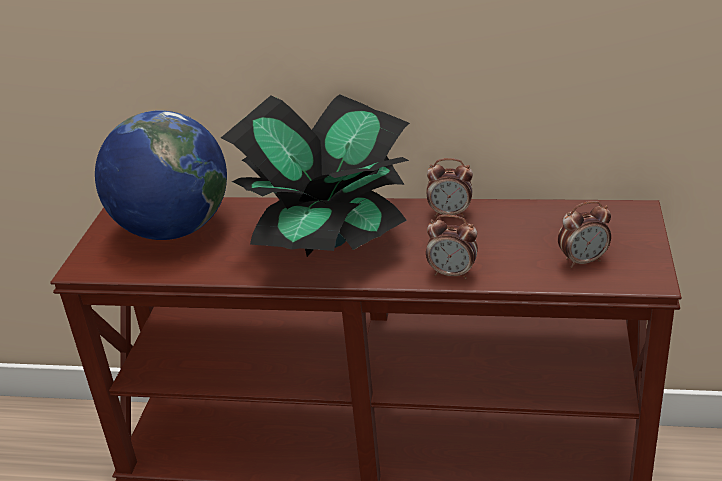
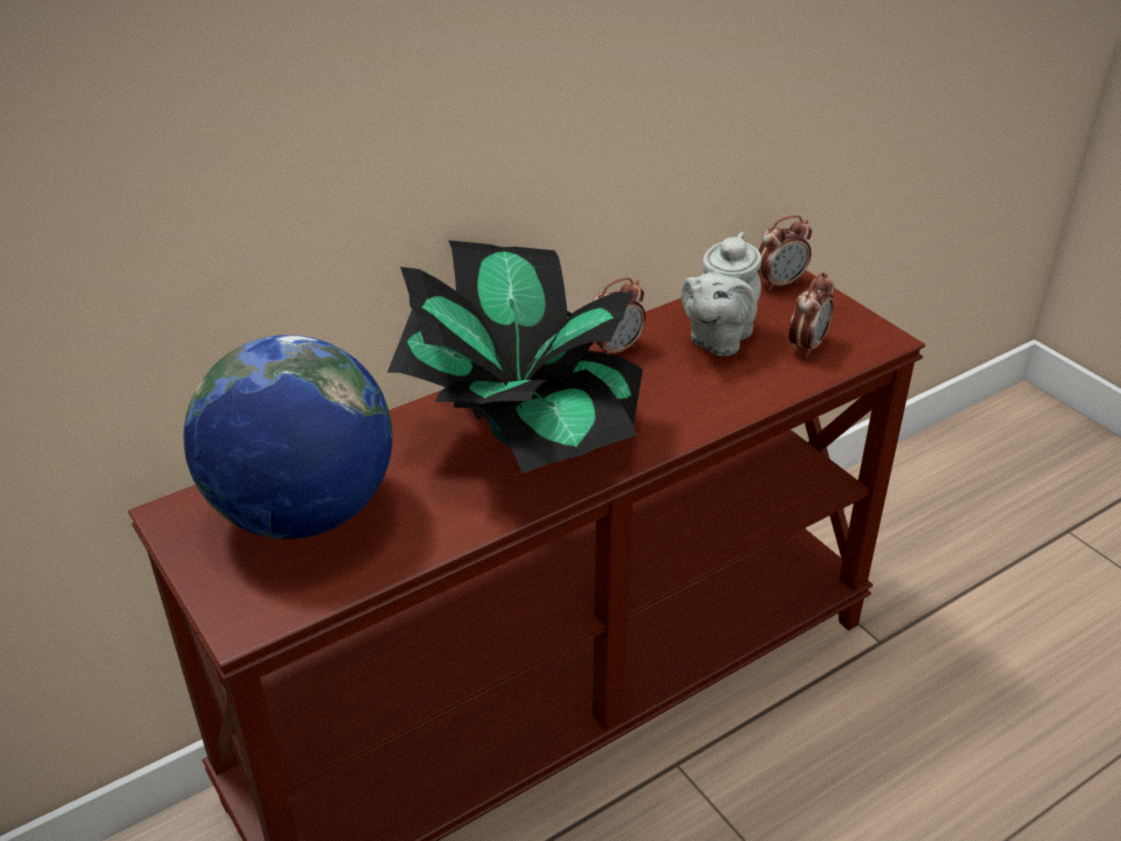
camera: 45 degrees left, 5 degrees up
(452, 273) = (710, 413): alarm clock -> alarm clock (780, 283)
(525, 233) = (718, 339): none -> grey teapot

